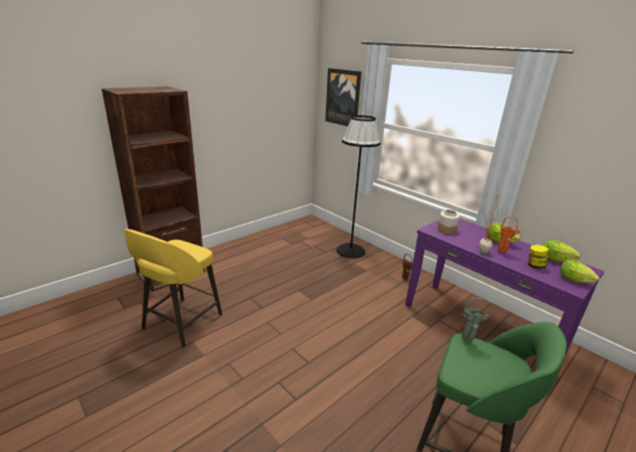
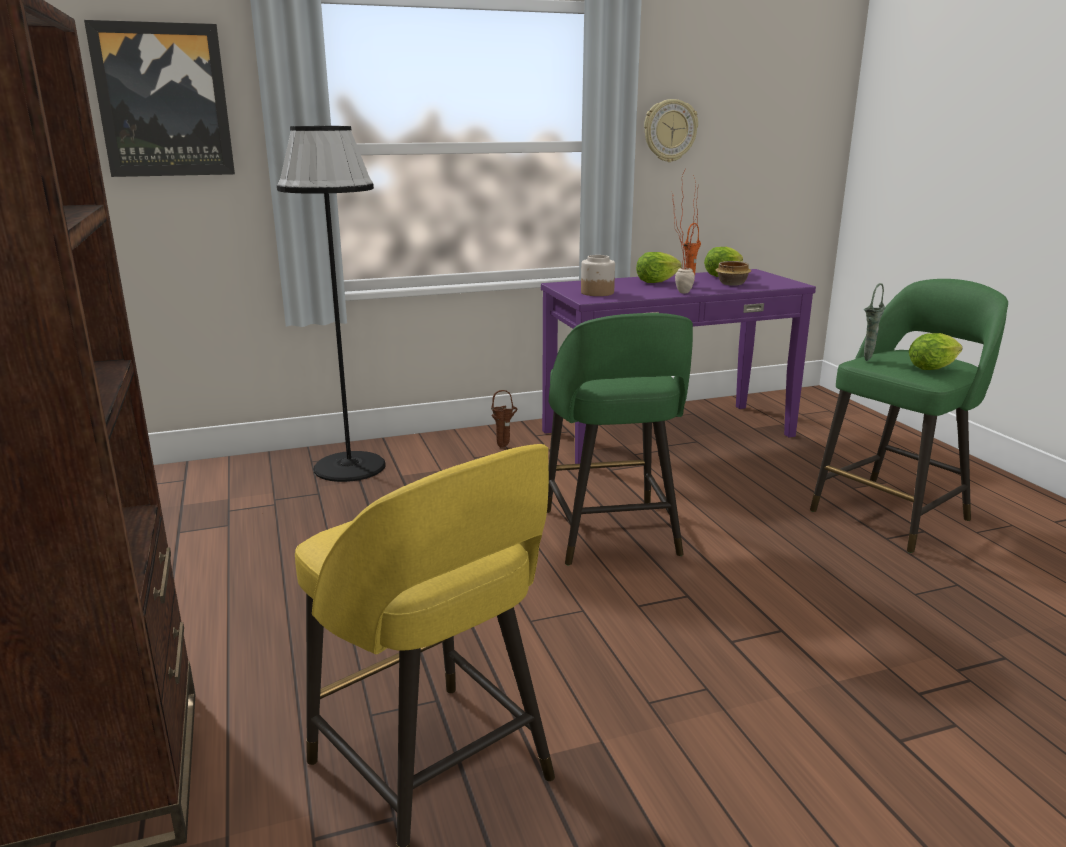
camera: 65 degrees left, 5 degrees down
(346, 329) = (611, 535): none -> green stool
(535, 265) = (732, 283): jar -> bowl
(571, 156) = (669, 130): none -> wall clock
(576, 281) = (777, 280): lettuce -> lettuce (934, 368)

